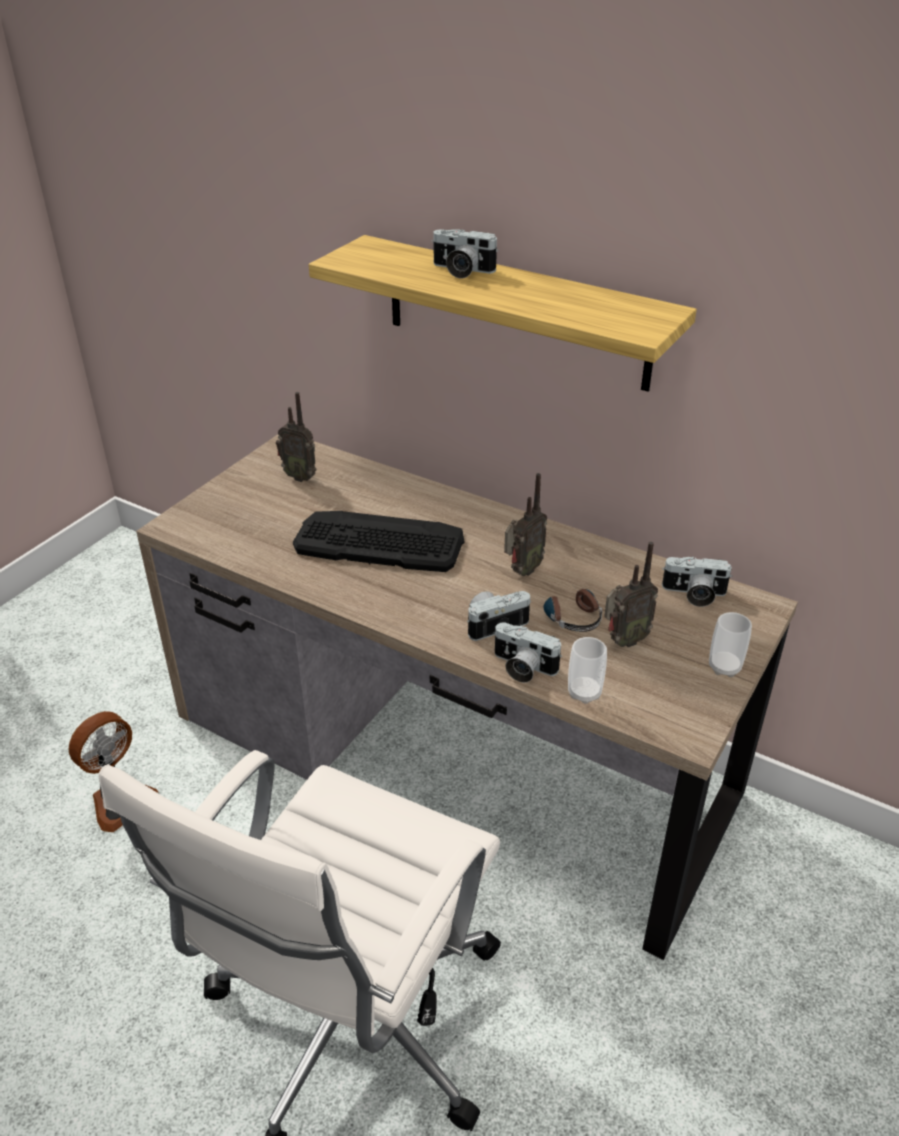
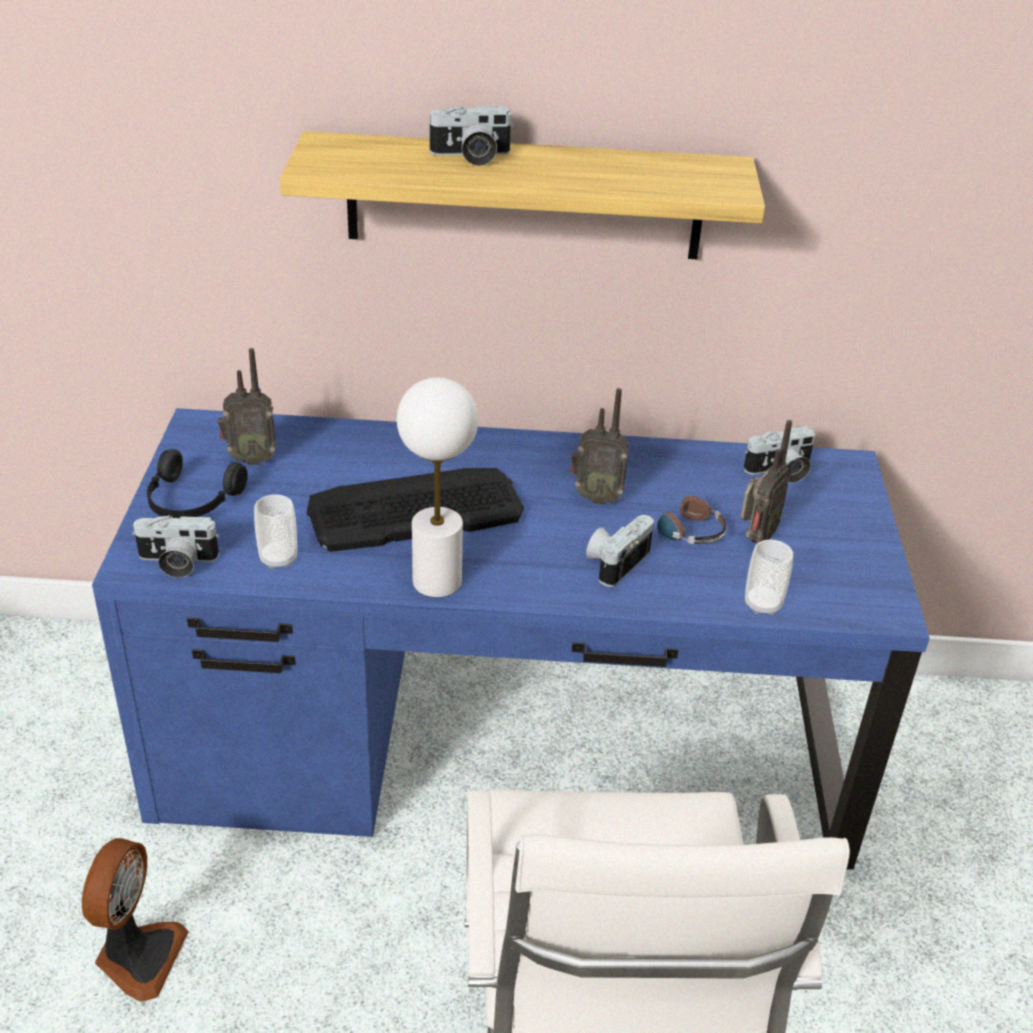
camera: 30 degrees left, 0 degrees up
(239, 494) = (191, 501): none -> black headphones
(351, 597) = (437, 582): none -> white table lamp
(451, 754) = (504, 745): brown desk -> blue desk
(522, 571) = (596, 497): radio -> radio turned 90 degrees clockwise
(522, 667) = (682, 599): camera -> camera (176, 562)
(724, 667) = (864, 535): cup -> cup (278, 559)

